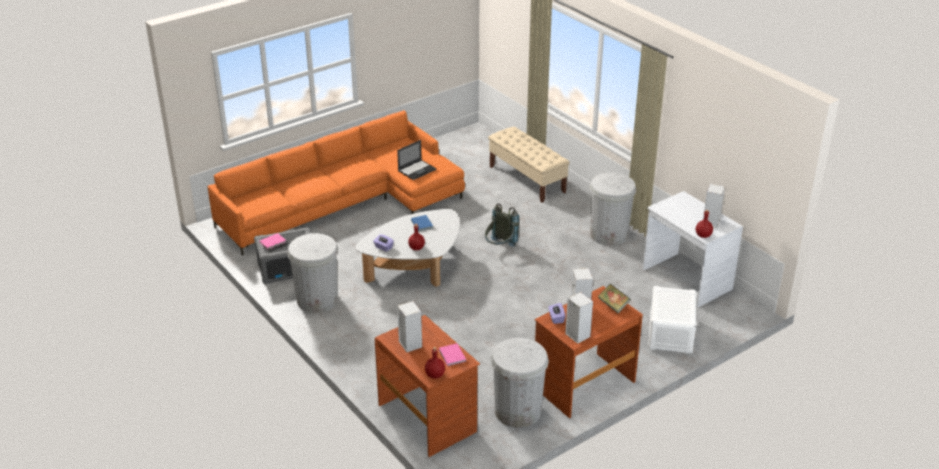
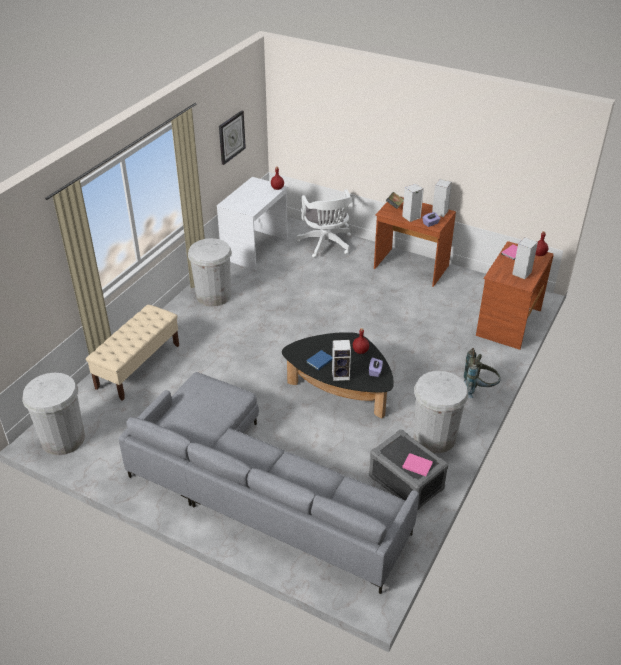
camera: 115 degrees left, 5 degrees up
(345, 203) = (257, 490): orange sofa -> grey sofa
(415, 268) = (340, 391): white coffee table -> black coffee table
(417, 170) = (221, 397): laptop -> none
(500, 248) = (272, 349): grey backpack -> grey backpack (478, 389)
(517, 411) = (463, 287): white trash can -> white trash can (63, 439)
(670, 333) = (326, 245): white storage box -> white office chair
(711, 222) = (257, 187): speaker -> speaker (341, 375)
(729, 152) = (231, 137): none -> wall clock

